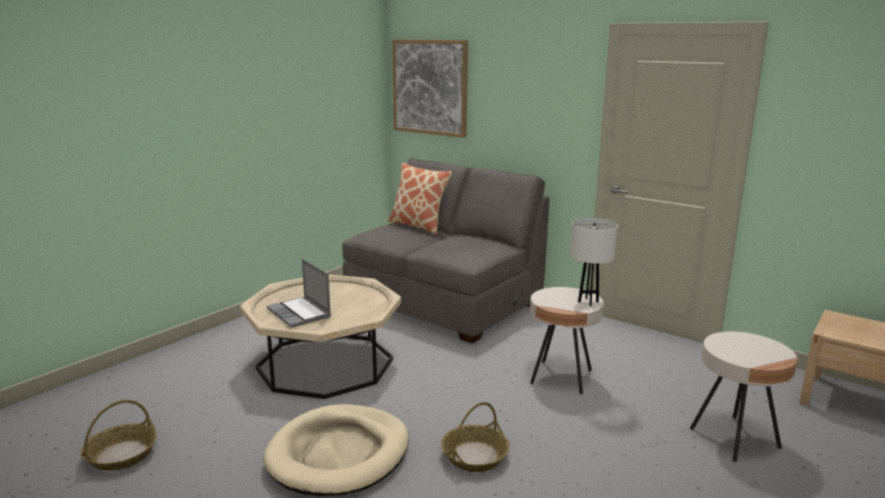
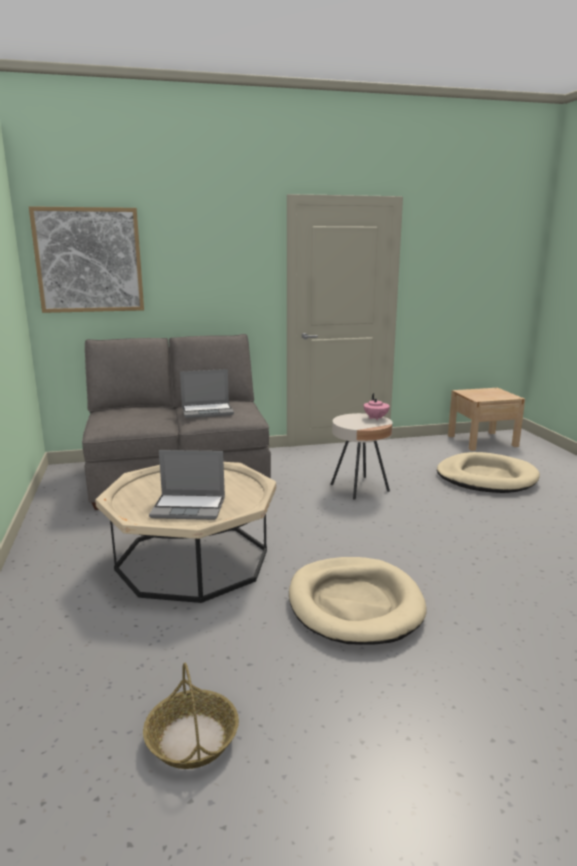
camera: 50 degrees left, 0 degrees up
(418, 226) = (133, 407): pillow -> none
(451, 245) = (208, 411): none -> laptop
(474, 456) = (421, 553): basket -> none
(588, 302) = (375, 418): white table lamp -> pink teapot
(734, 438) = (486, 477): beige side table -> beige dog bed

